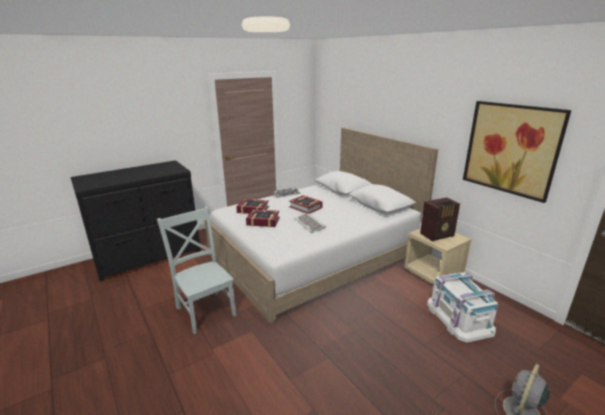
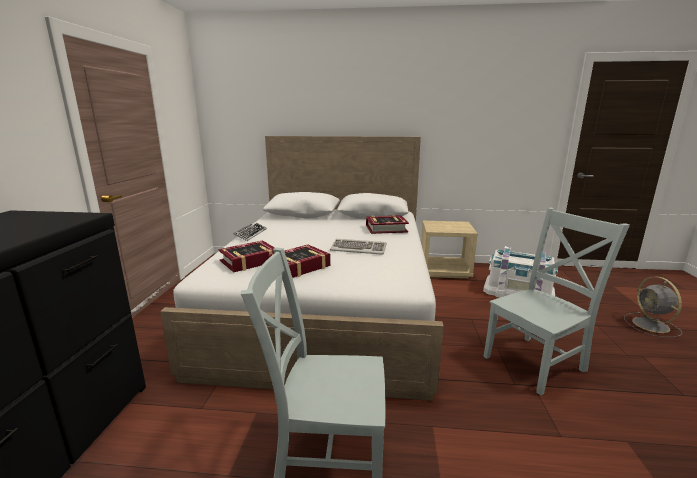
camera: 50 degrees left, 5 degrees down
(306, 207) = (310, 237): book -> book (386, 229)
(357, 352) = (537, 362): none -> grey chair
(438, 235) = (447, 226): radio -> none
(511, 149) = (496, 122): picture -> none

